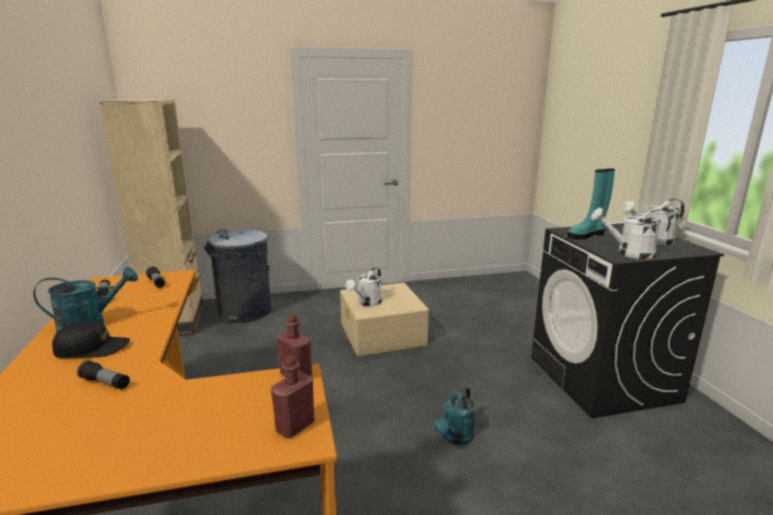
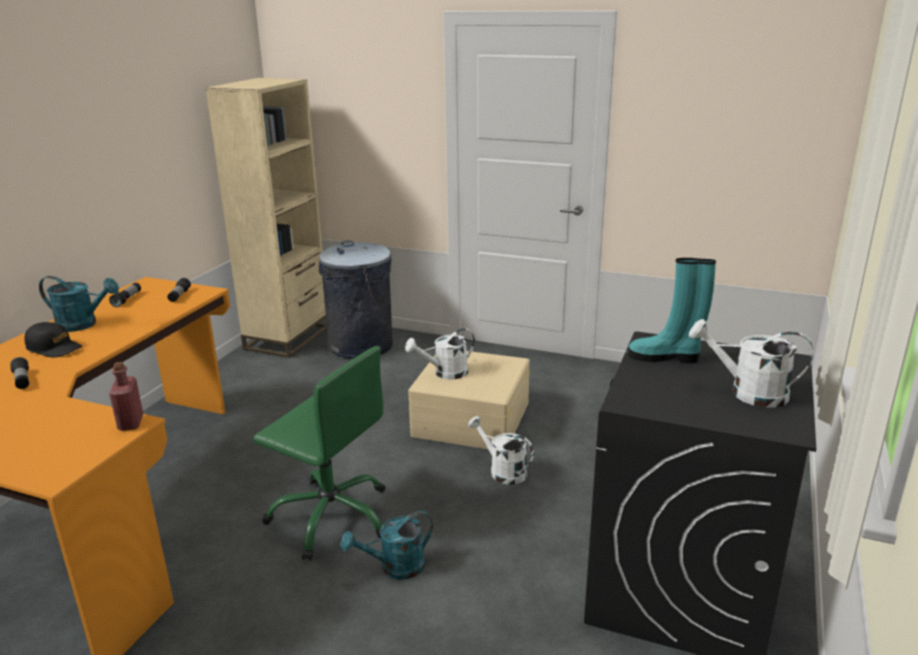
camera: 35 degrees right, 5 degrees up
(295, 426) = (65, 463): red bottle -> none
(370, 425) = (331, 516): none -> green office chair
(629, 253) = (655, 401): white watering can -> white watering can (502, 471)

